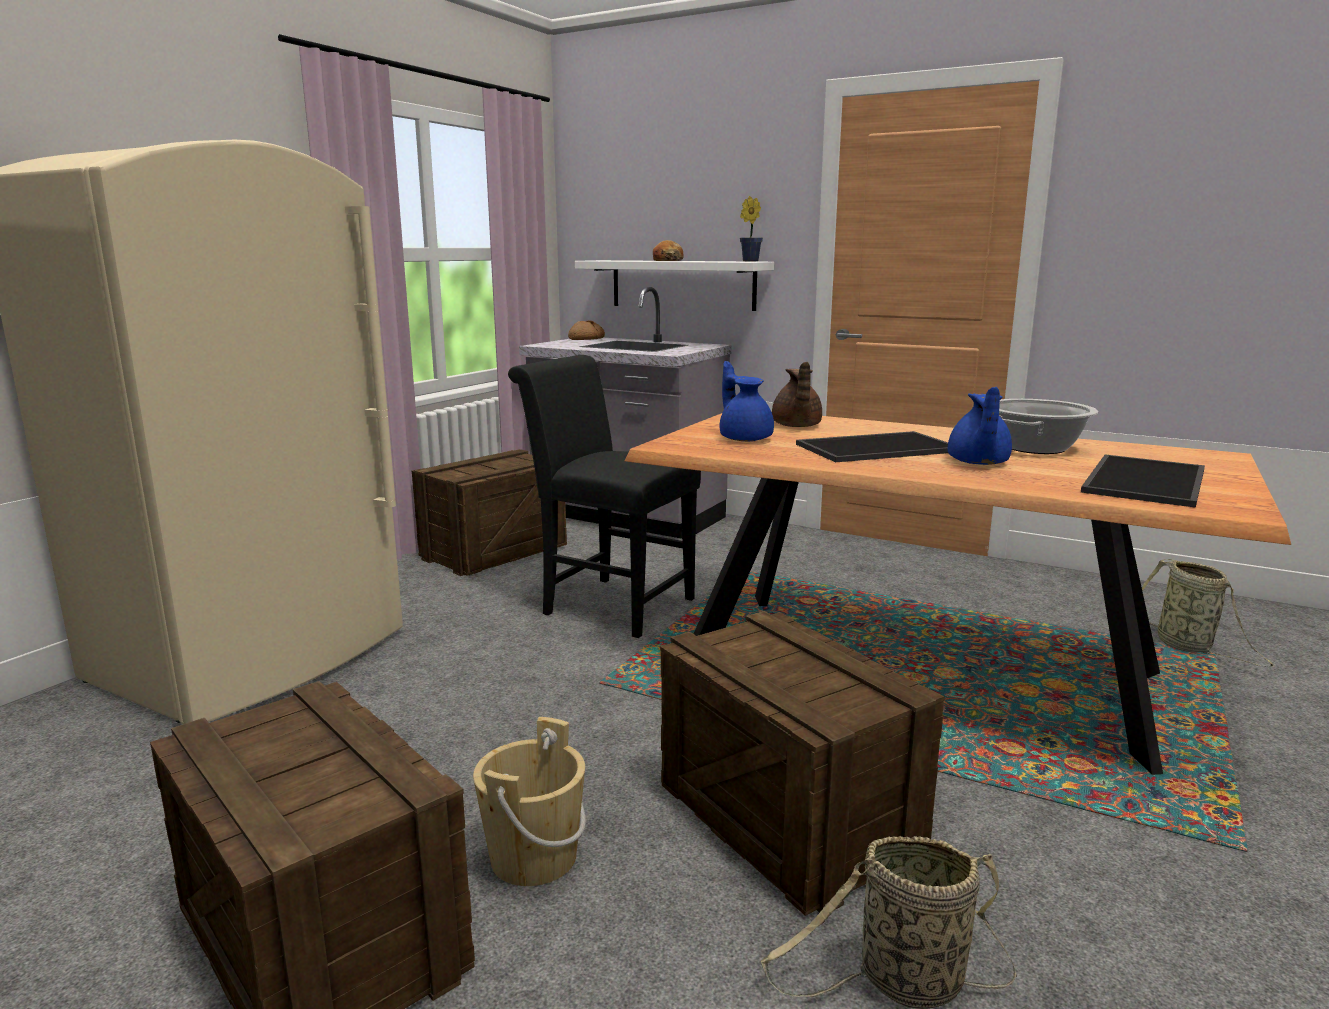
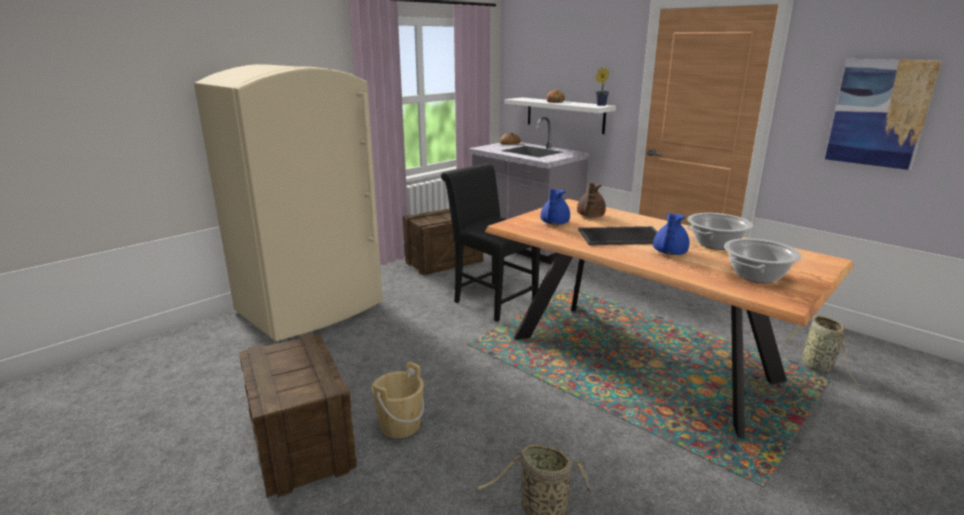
camera: 15 degrees right, 5 degrees up
(744, 438) = (554, 223): blue teapot -> blue teapot turned 150 degrees counterclockwise
(788, 820) = (526, 428): crate -> none
(1148, 482) = (757, 276): tray -> cooking pot
(1209, 240) = (879, 113): none -> picture

